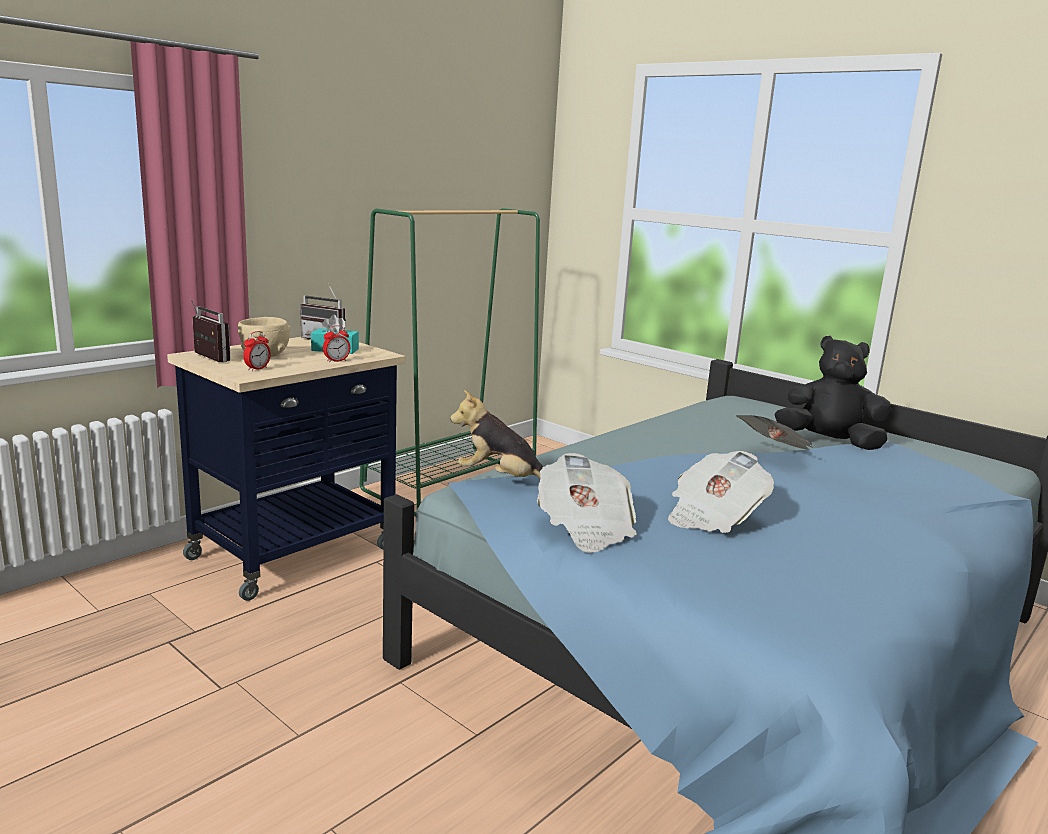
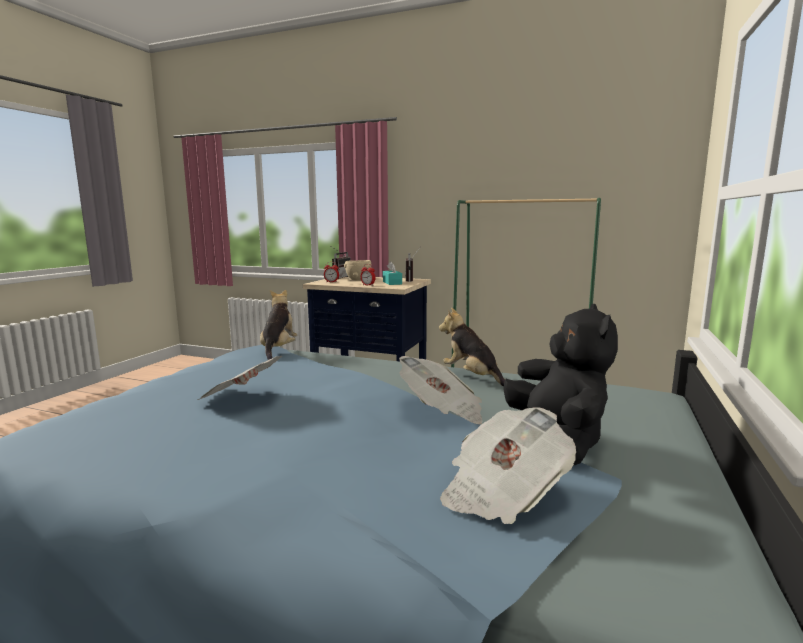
camera: 70 degrees right, 5 degrees down
(585, 528) = (204, 371): newspaper -> newspaper (502, 493)
(671, 429) = (473, 377): none -> plush toy

